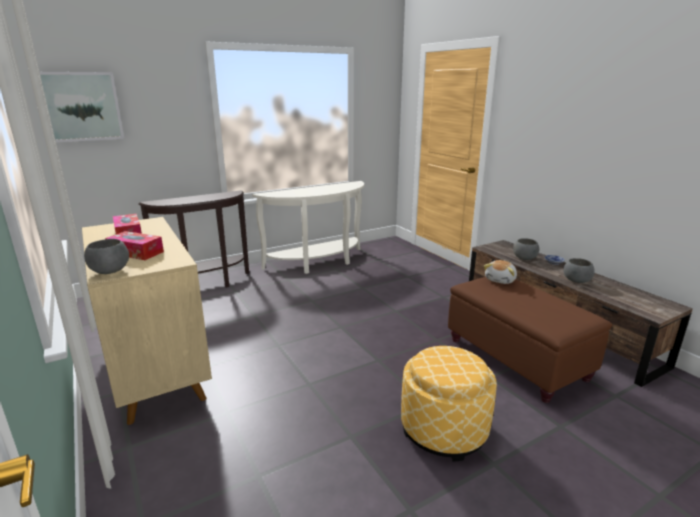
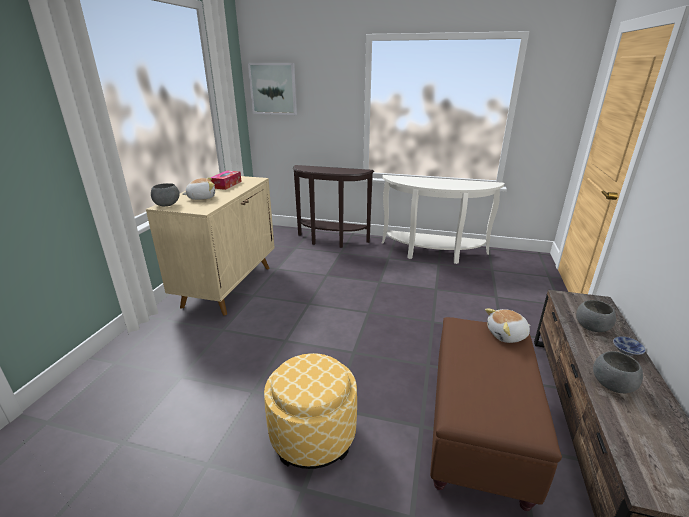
camera: 45 degrees right, 5 degrees up
(136, 252) = (201, 197): tissue box -> plush toy

